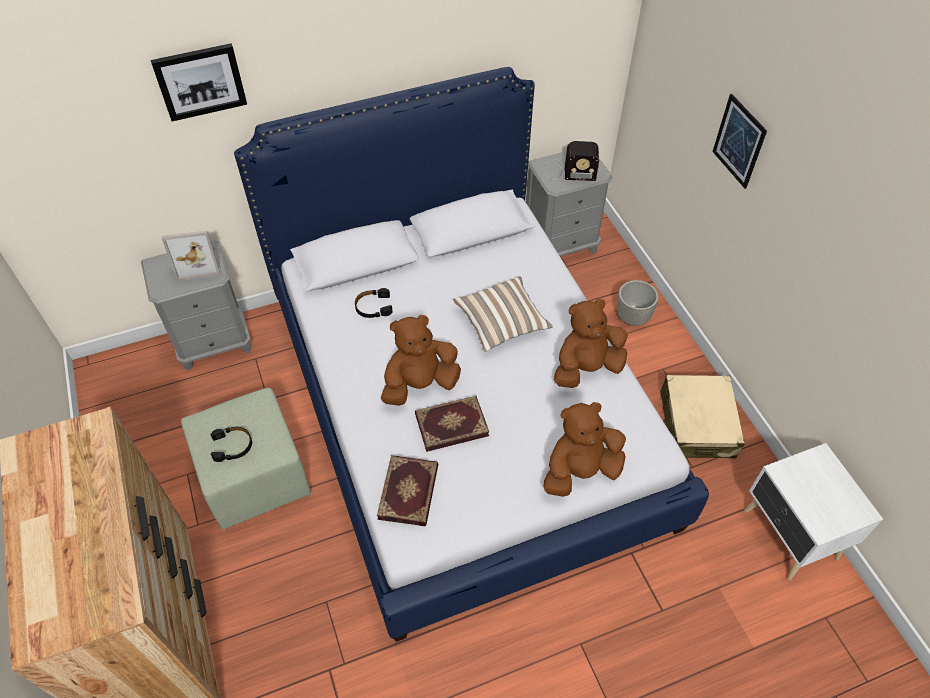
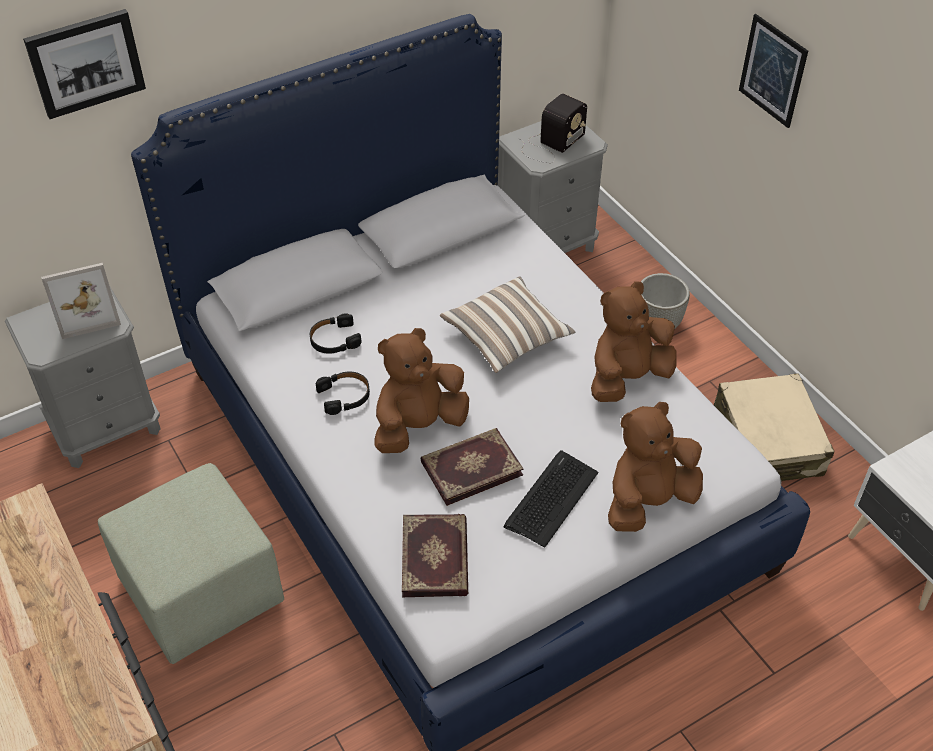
camera: 10 degrees left, 5 degrees down
(233, 446) = (179, 542): black headphones -> black headphones (345, 396)
(506, 458) = (551, 499): none -> keyboard
(568, 171) = (551, 144): radio -> radio turned 45 degrees counterclockwise

